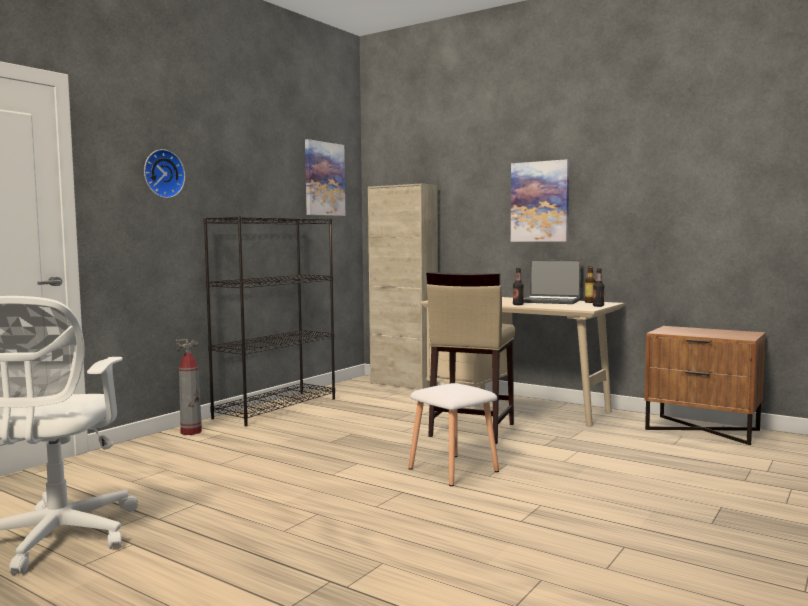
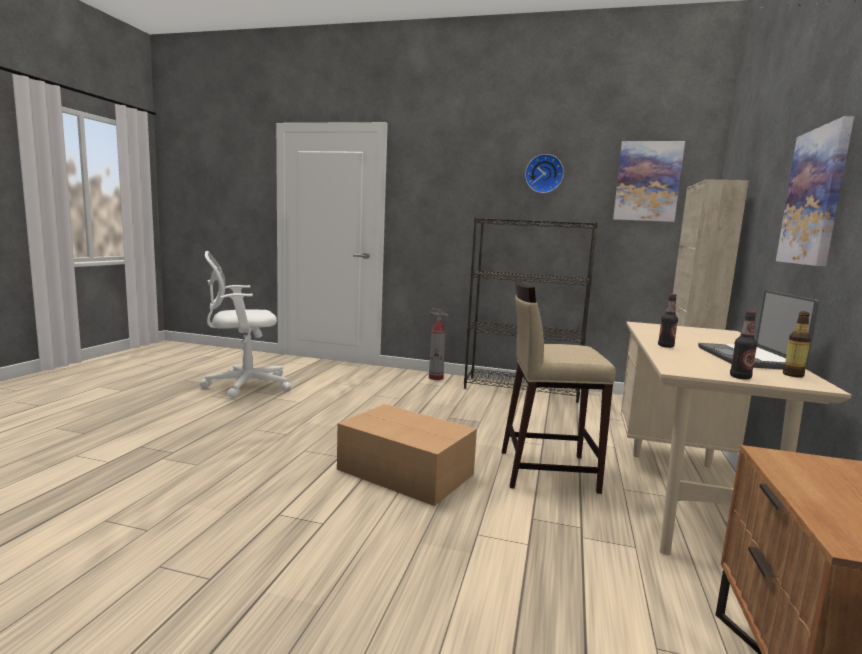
camera: 70 degrees right, 5 degrees up
(162, 174) = (450, 185): wall clock -> wall clock (544, 174)
(454, 470) = (406, 472): white stool -> cardboard box

